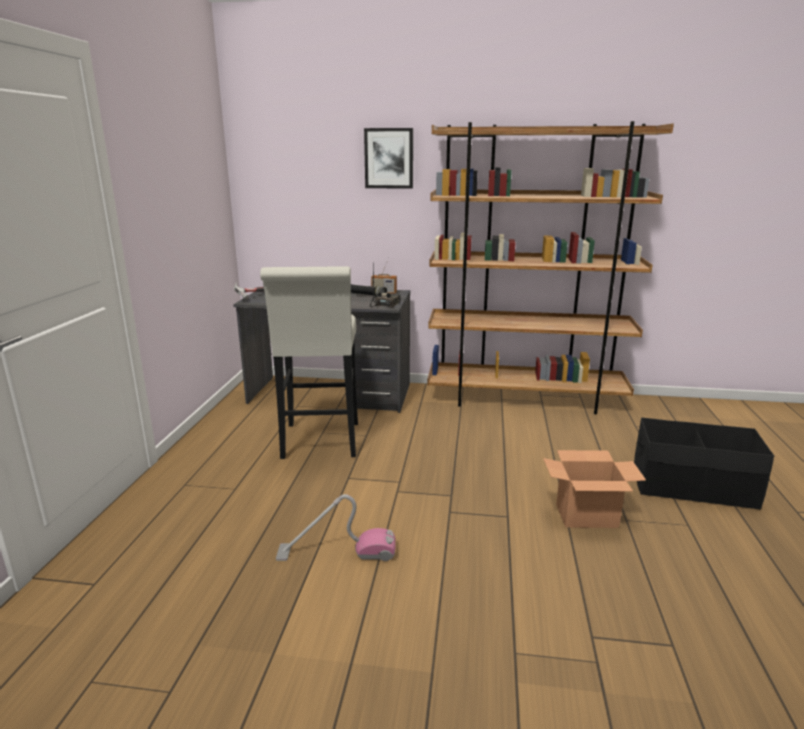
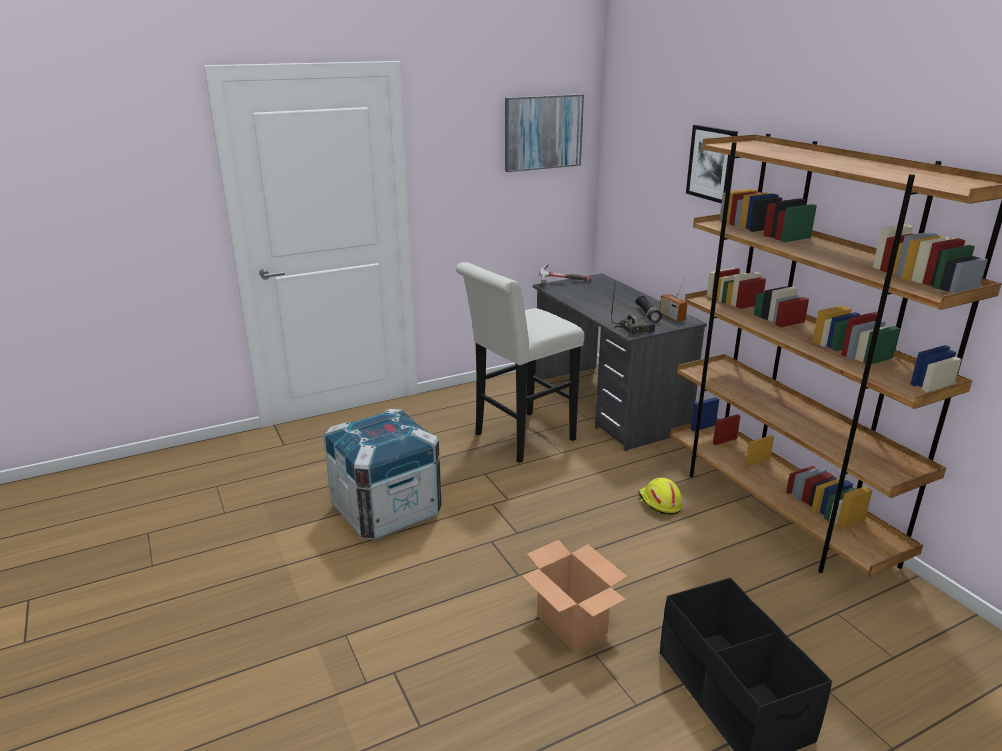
camera: 55 degrees right, 5 degrees up
(198, 148) = (543, 132): none -> picture
(336, 552) = (386, 511): vacuum cleaner -> crate
(477, 428) = (659, 503): none -> yellow hard hat

